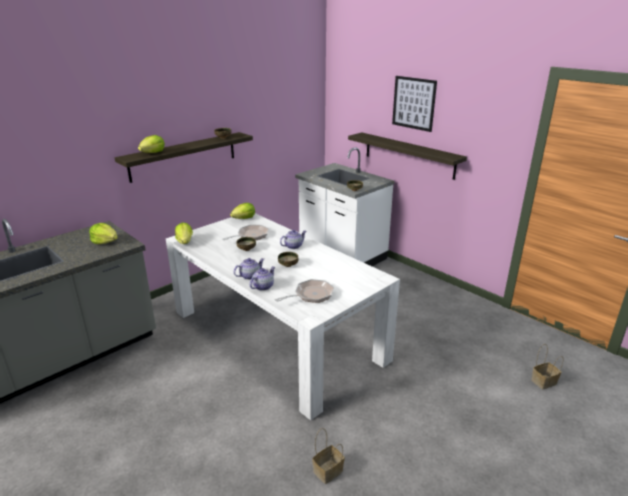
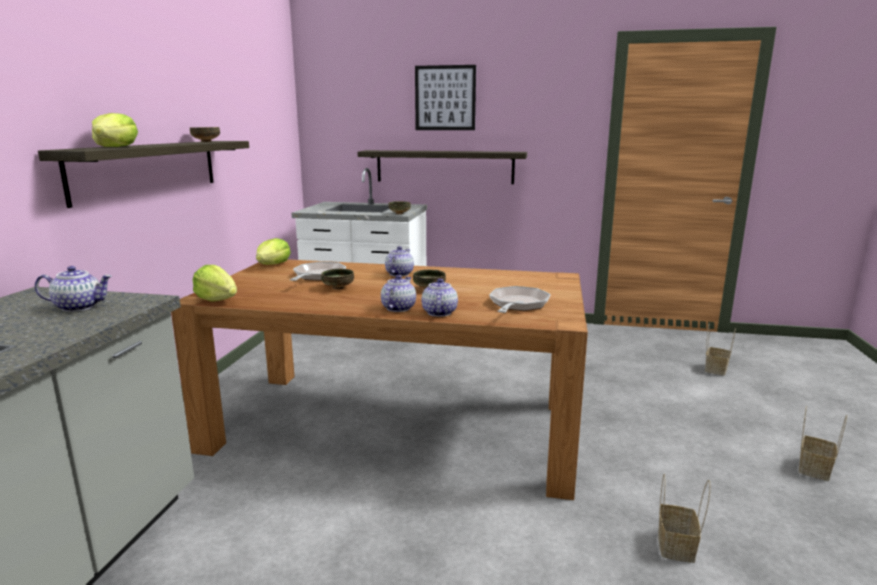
camera: 35 degrees left, 10 degrees down
(105, 242) = (79, 307): lettuce -> teapot
(276, 335) = (396, 425): white dining table -> brown dining table
(491, 481) = (813, 468): none -> basket

